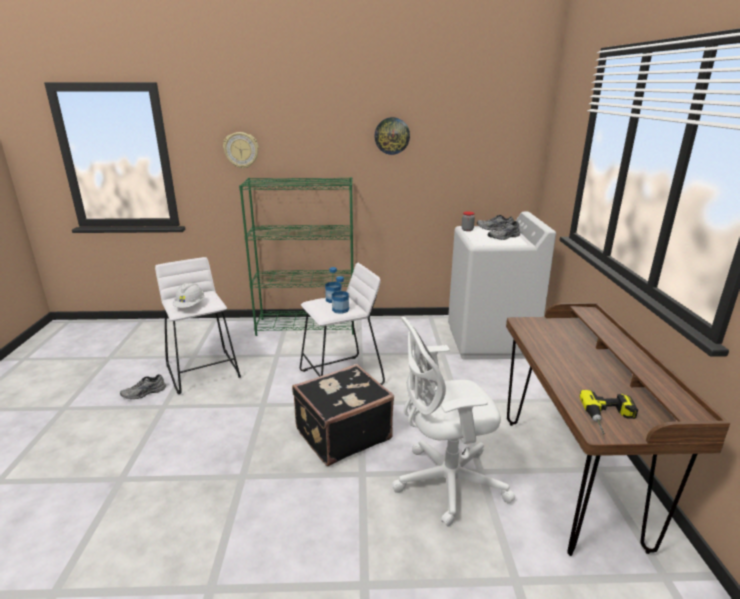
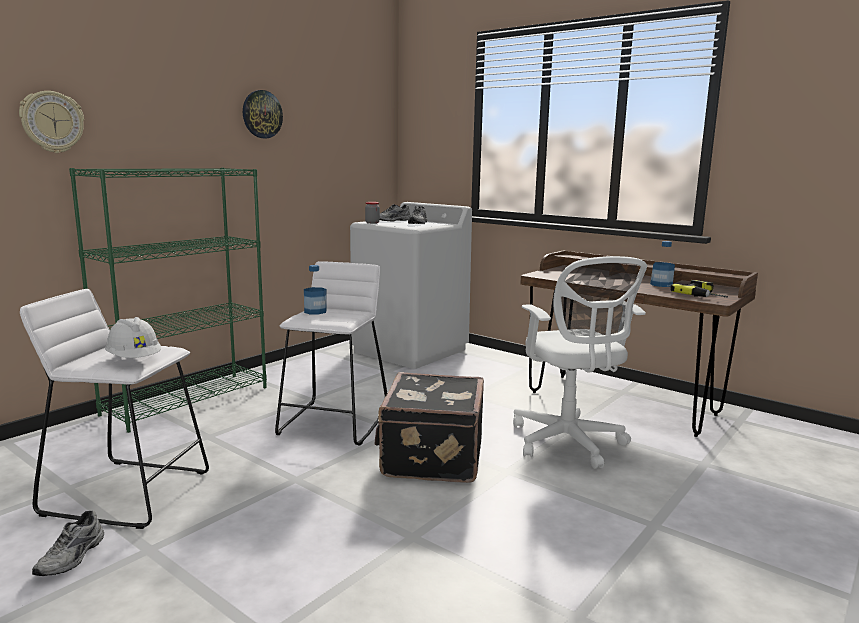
camera: 50 degrees left, 10 degrees down
(340, 310) = (346, 315): bottle -> bottle (661, 284)
(444, 483) = (569, 443): white office chair -> white office chair turned 45 degrees counterclockwise

